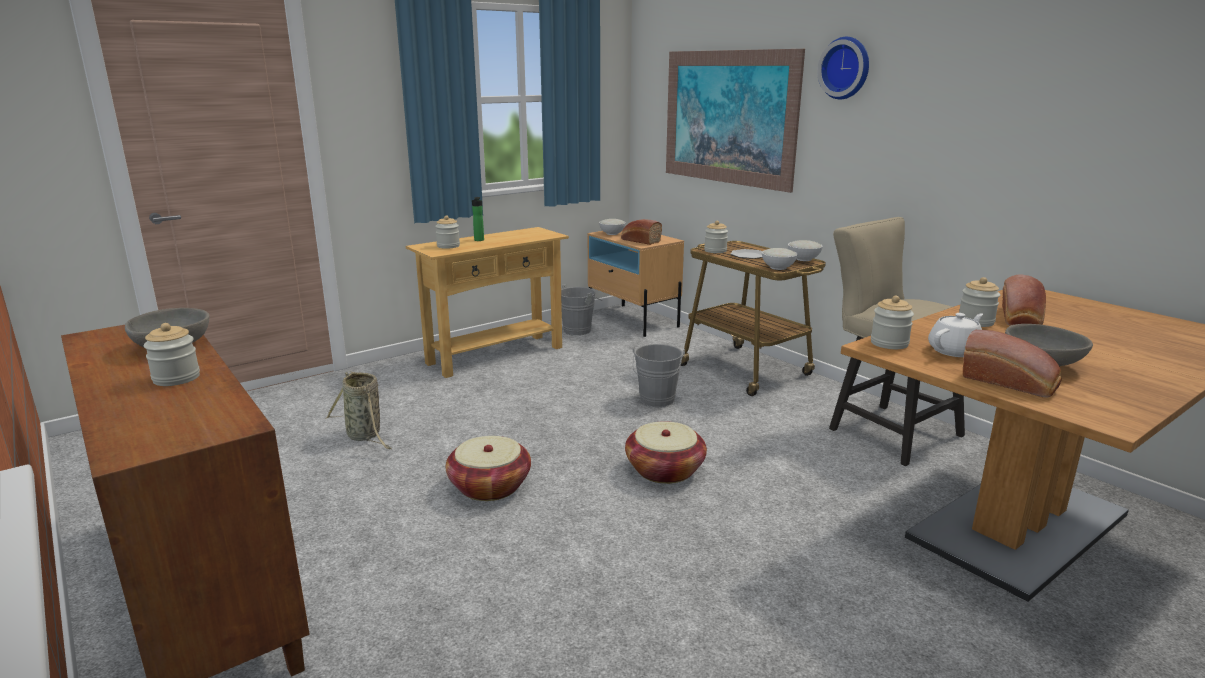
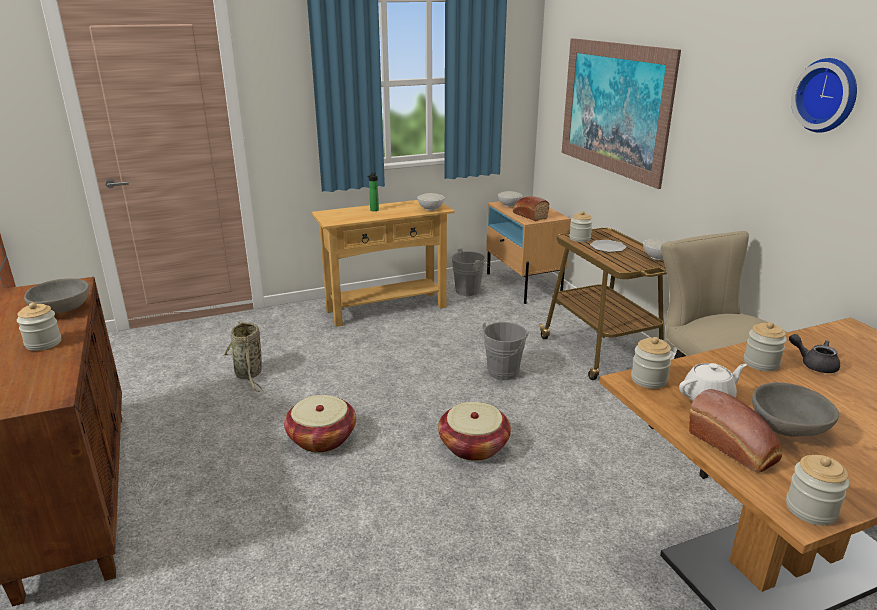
camera: 15 degrees right, 5 degrees up
(448, 246) = (344, 215): jar -> jar (811, 509)
(778, 267) = (626, 265): white bowl -> white bowl (431, 208)
(846, 68) = (714, 74): wall clock -> wall clock (828, 95)
(1020, 318) = (814, 364): bread -> grey teapot

